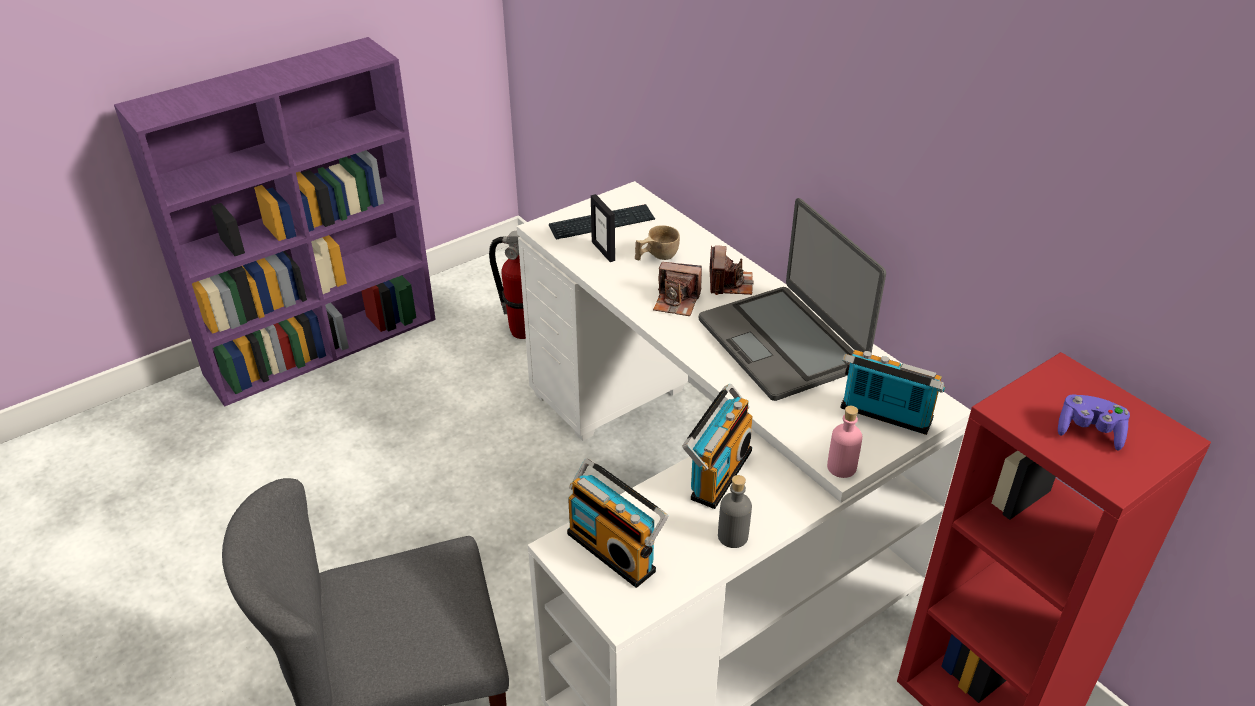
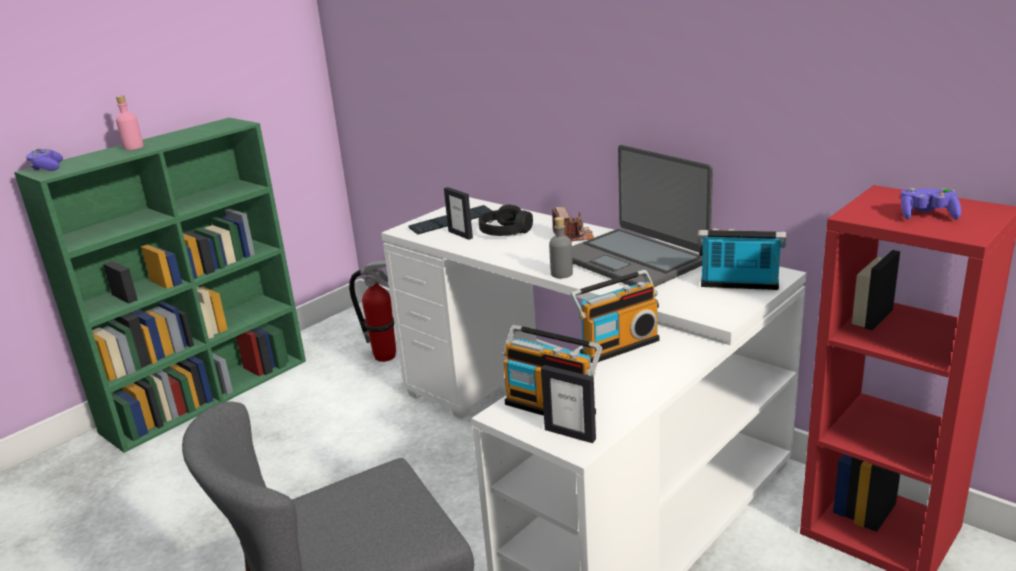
camera: 10 degrees left, 15 degrees down
(148, 106) = (47, 168): none -> purple game controller
(324, 344) = (209, 394): purple bookcase -> green bookcase
(619, 594) = (570, 434): none -> picture frame
(656, 256) = (505, 231): beige cup -> black headphones
(677, 302) = (535, 252): camera -> none
(717, 473) = (617, 346): radio -> radio turned 45 degrees clockwise
(733, 536) = (651, 380): grey bottle -> grey bottle (561, 274)
(841, 467) = (722, 318): pink bottle -> pink bottle (133, 147)

